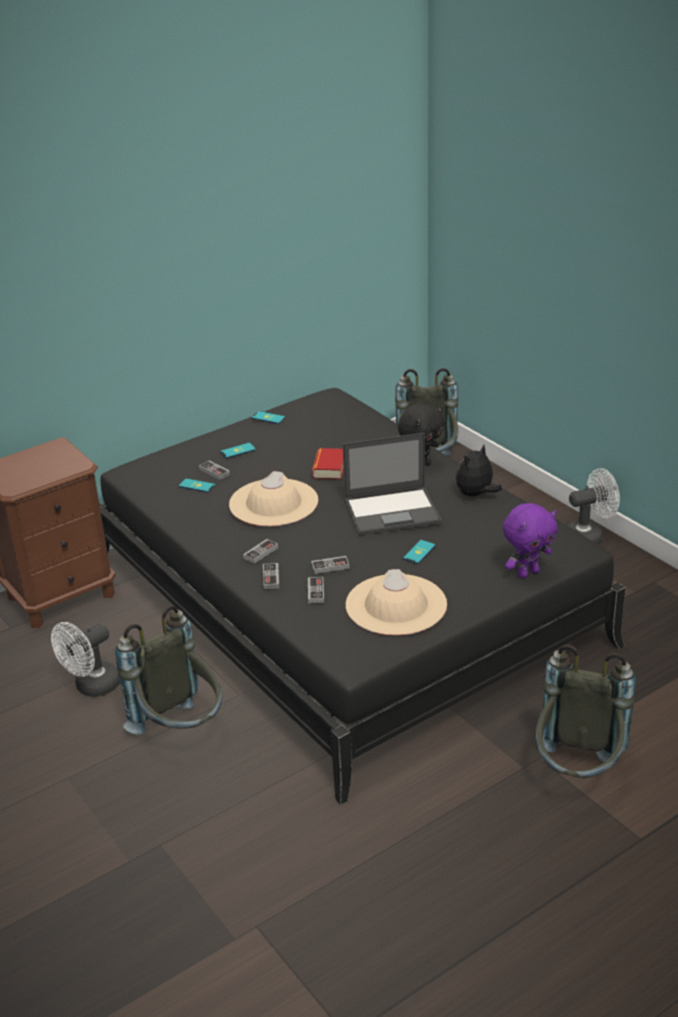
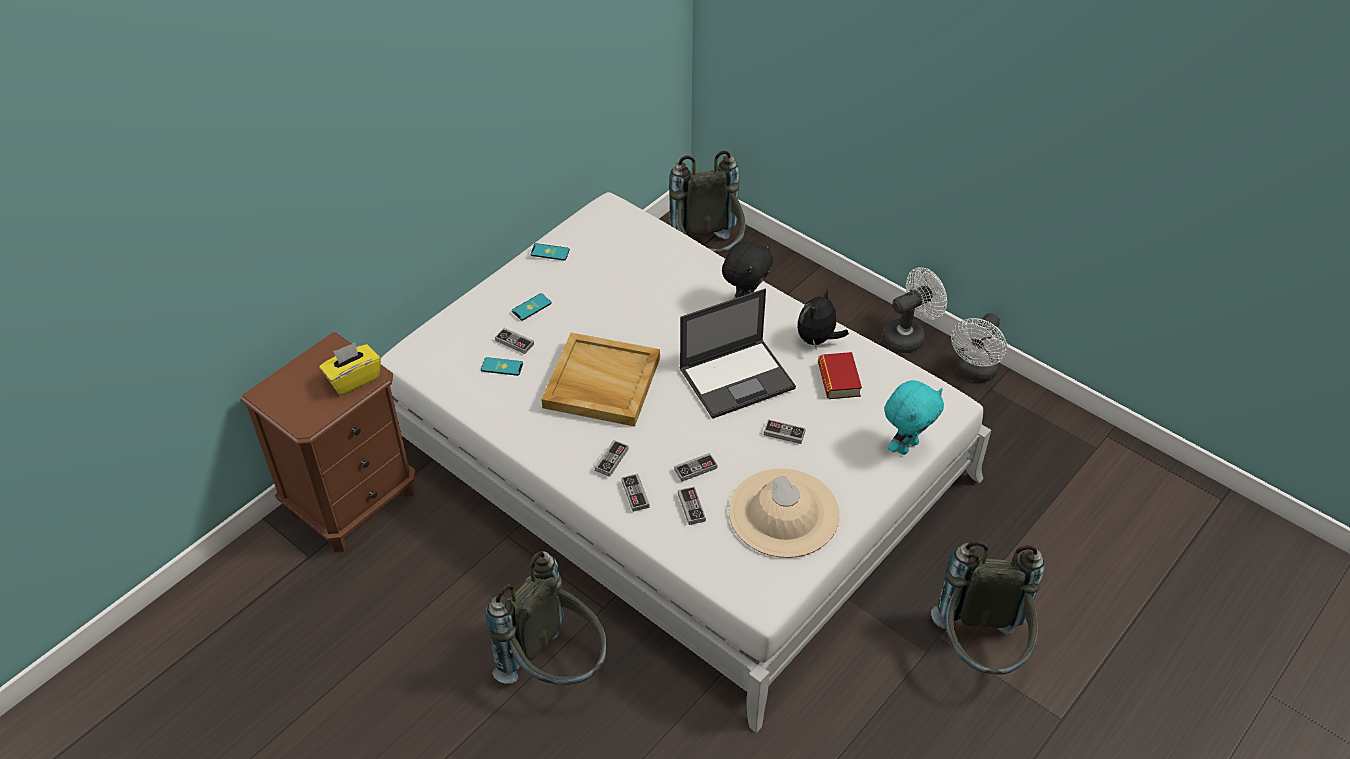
camera: 15 degrees left, 15 degrees up
(64, 465) = (353, 379): none -> yellow tissue box
(92, 687) = (435, 625): white fan -> white fan (974, 372)
(273, 503) = (601, 383): beige hat -> beige tray
(329, 468) = (645, 321): book -> book (838, 380)
(343, 600) = (675, 461): black bed -> white bed
(419, 552) = (784, 433): phone -> game controller
(527, 573) = (906, 446): purple plush toy -> turquoise plush toy

